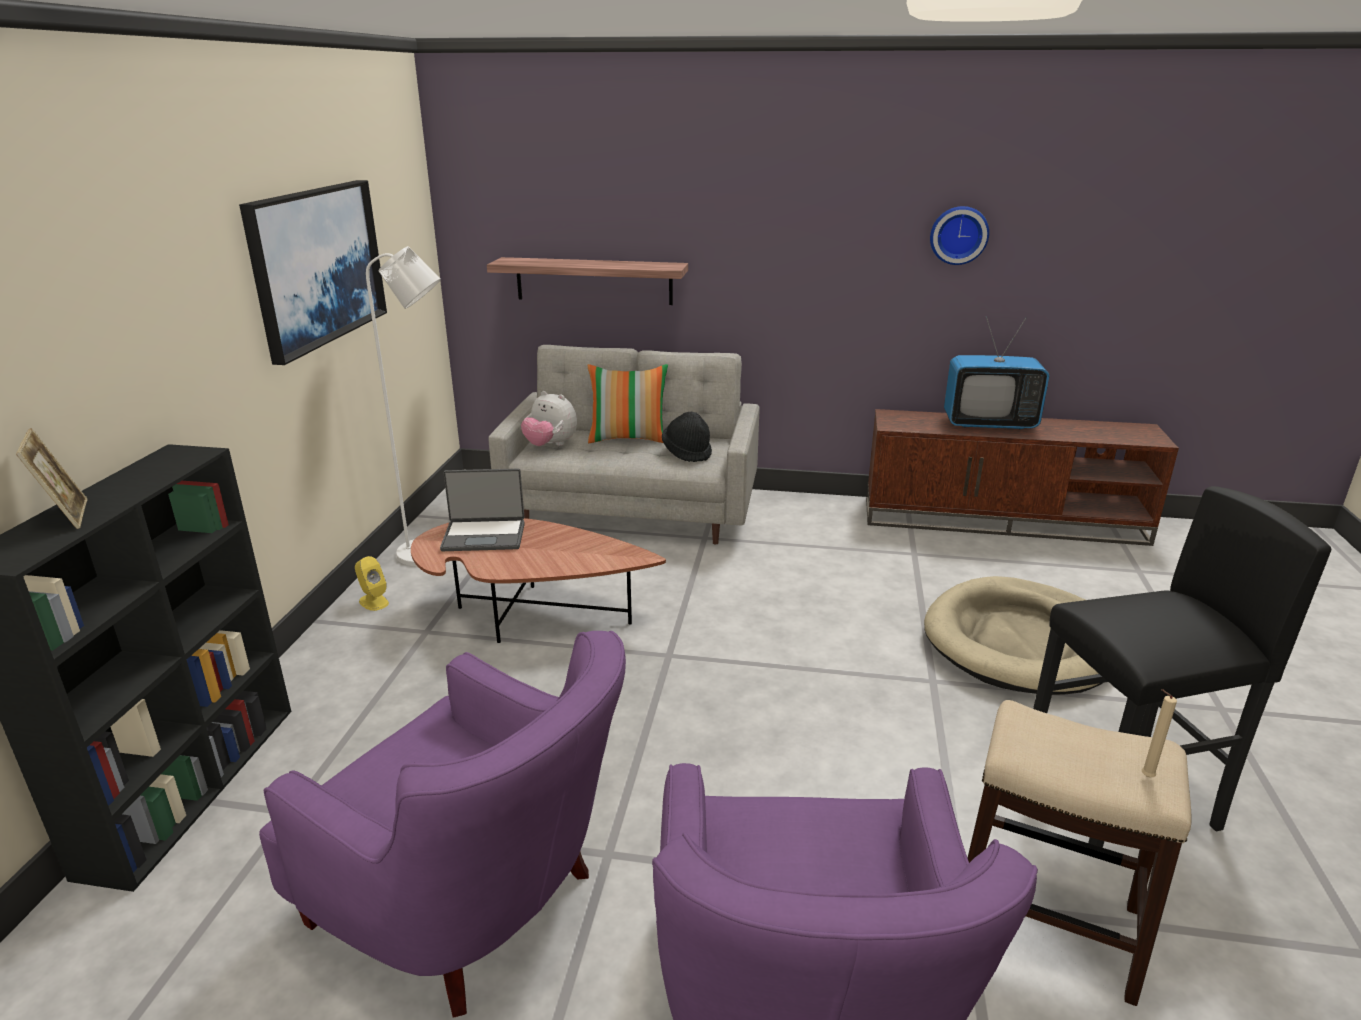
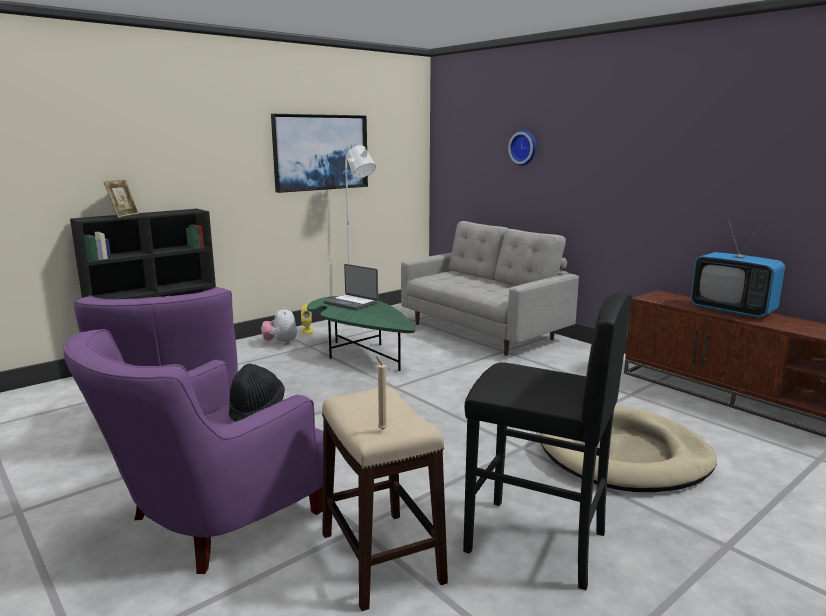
camera: 40 degrees right, 10 degrees down
(529, 613) = (361, 353): brown coffee table -> green coffee table
(550, 445) = (440, 277): plush toy -> plush toy (280, 343)
(594, 281) = (497, 185): shelf -> none
(628, 438) = (486, 281): pillow -> none
(687, 452) = (505, 292): black hat -> black hat (257, 410)
(958, 235) = (723, 157): wall clock -> wall clock (524, 147)

